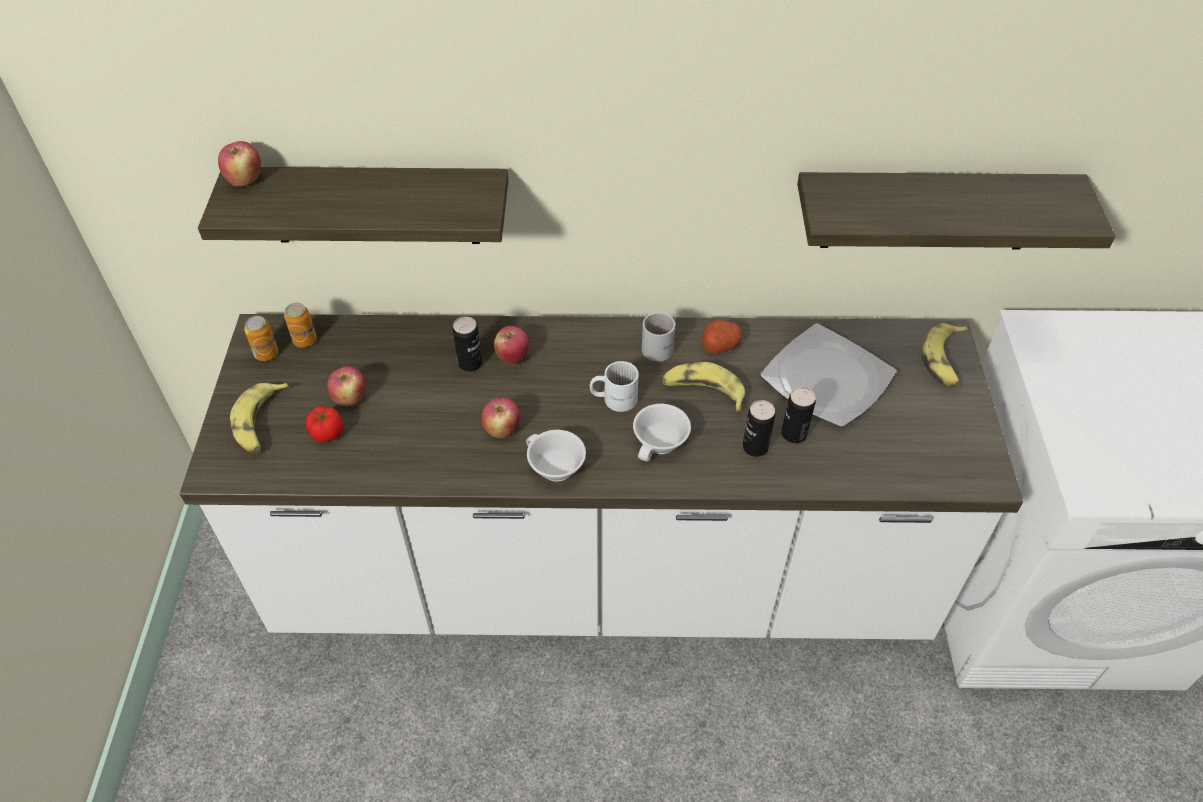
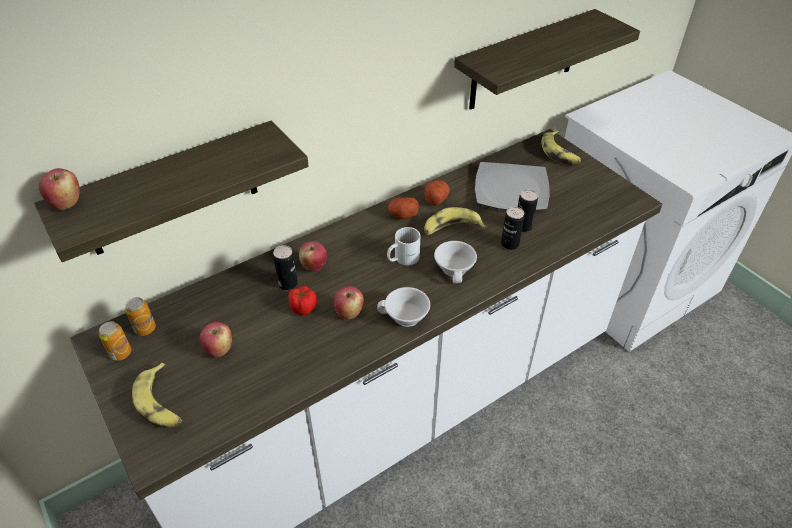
camera: 35 degrees left, 5 degrees down
(327, 432) = (222, 381): tomato -> tomato (303, 307)
(662, 346) = (403, 215): white mug -> potato

